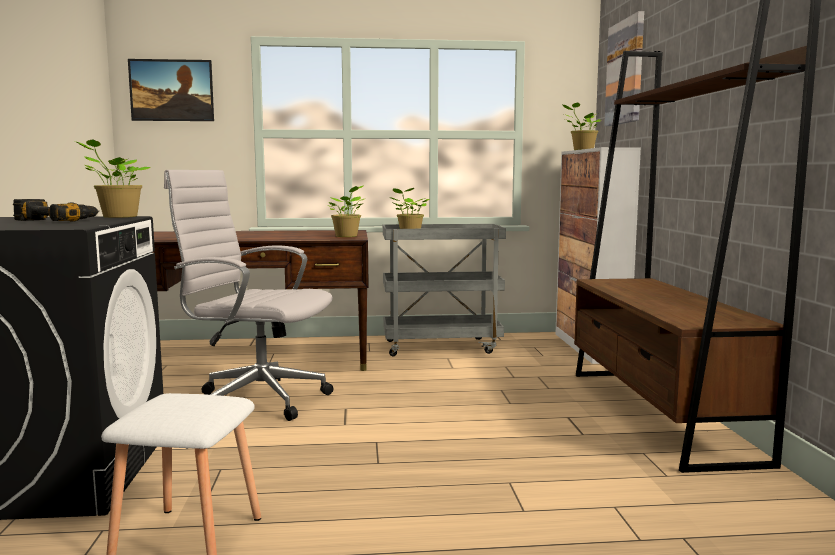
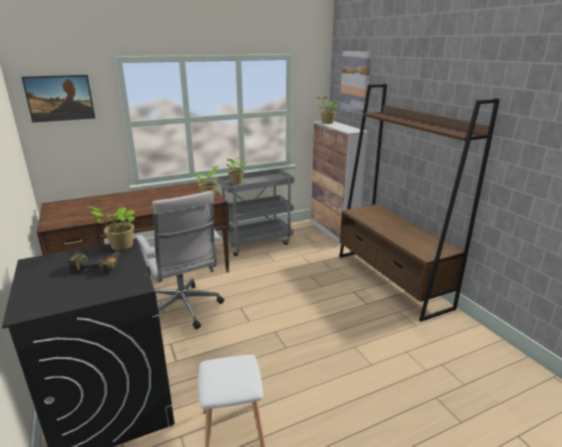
camera: 20 degrees left, 15 degrees up
(256, 399) = (184, 310): white office chair -> white office chair turned 120 degrees counterclockwise

